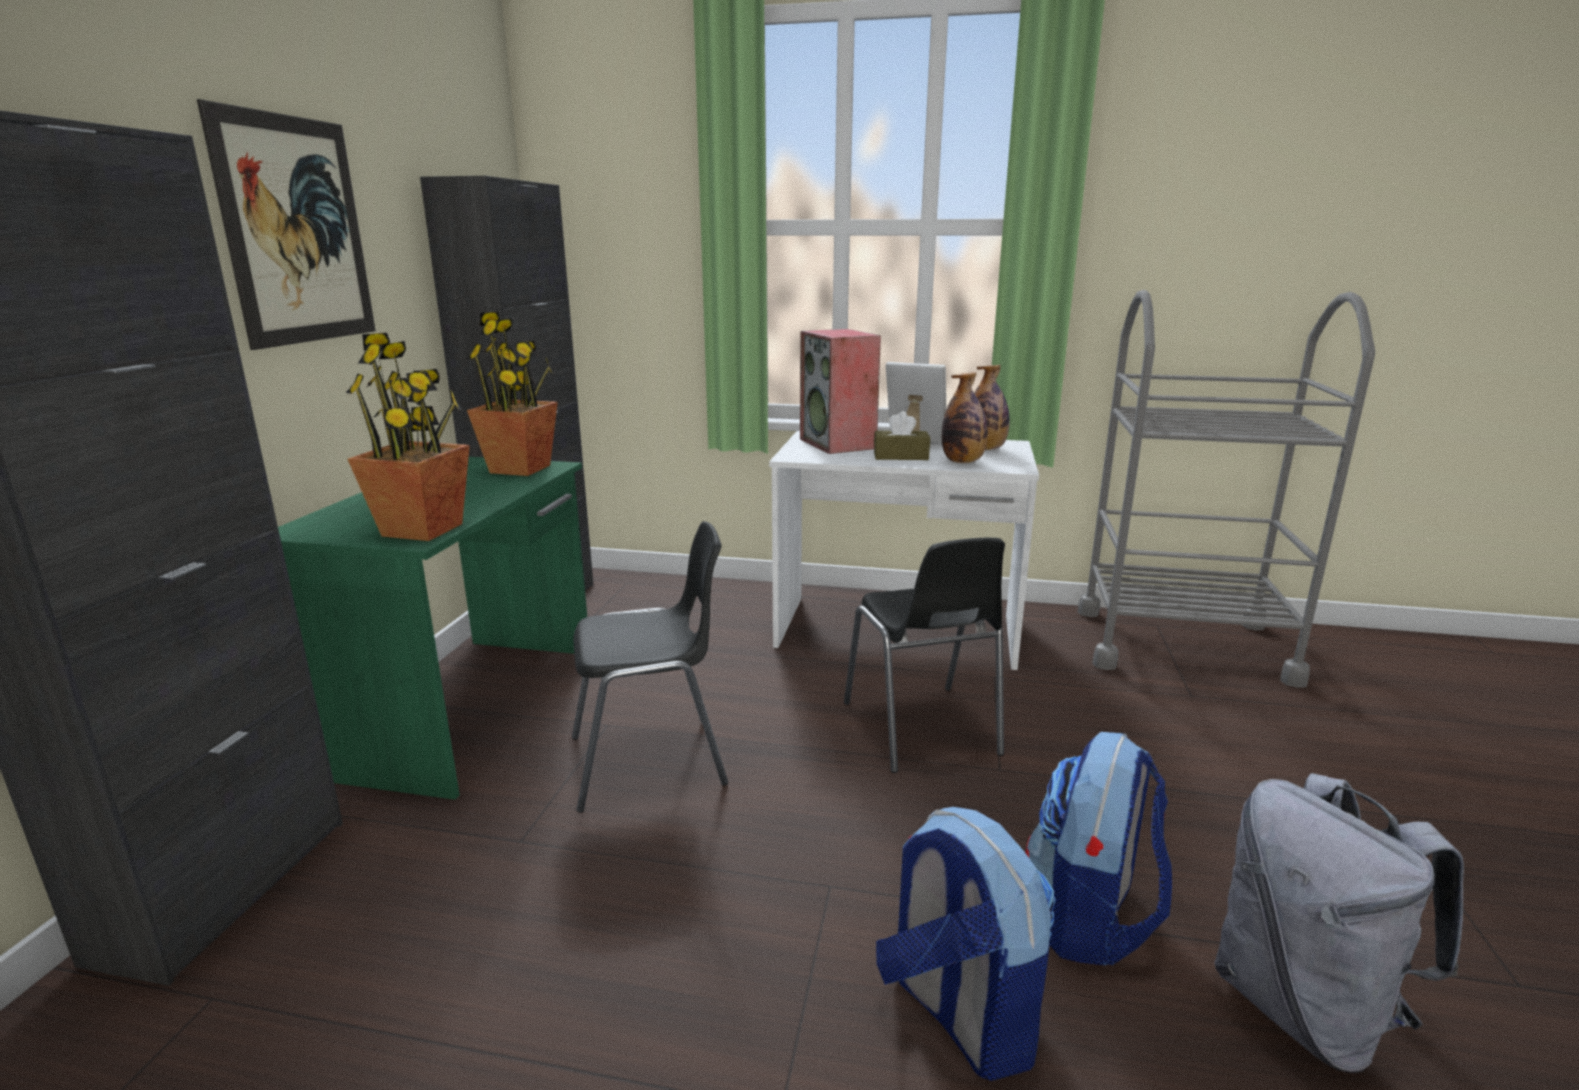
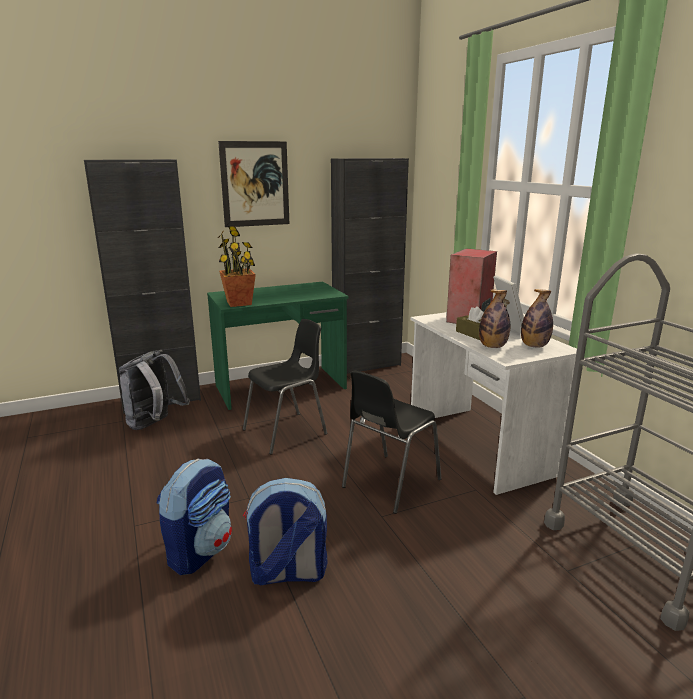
camera: 55 degrees right, 0 degrees up
(520, 469) = (323, 292): potted plant -> none
(652, 761) = (287, 432): black chair -> black chair turned 75 degrees counterclockwise
(1304, 1009) = (275, 661): grey backpack -> grey backpack (155, 424)

